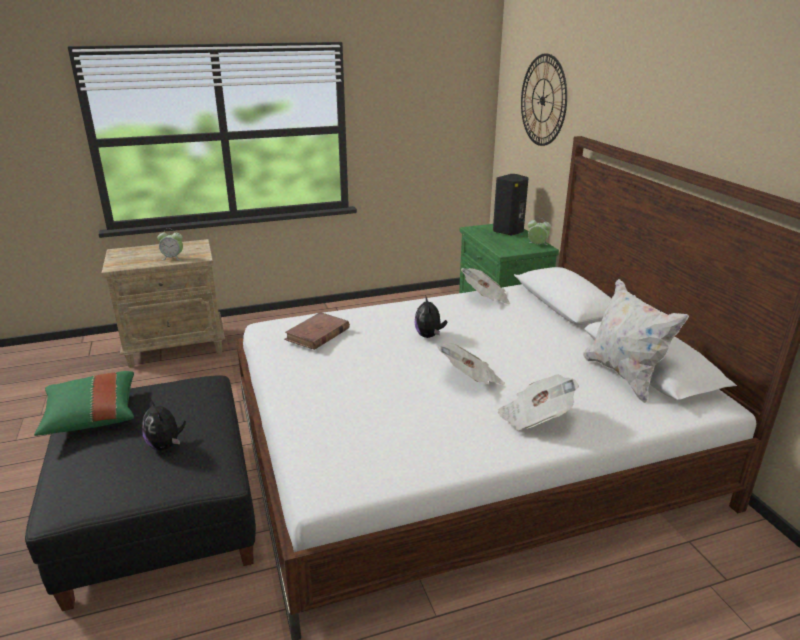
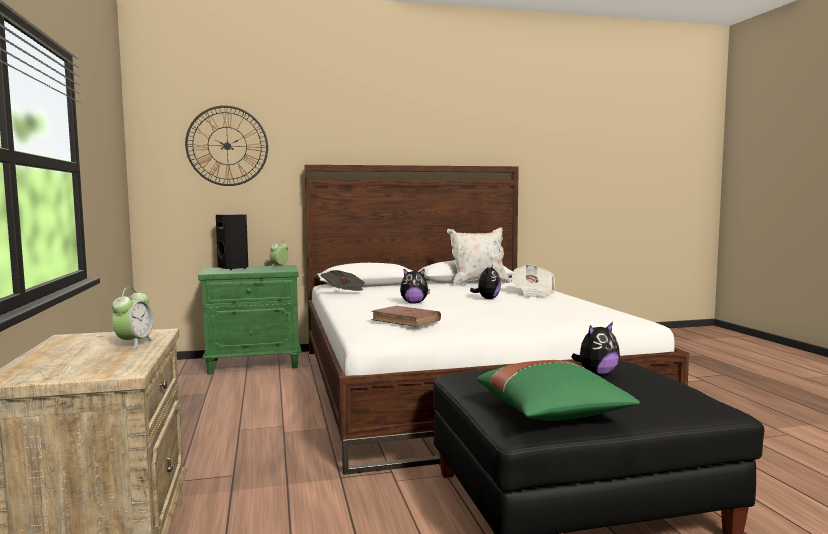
camera: 85 degrees left, 20 degrees down
(470, 380) = (487, 299): newspaper -> plush toy

